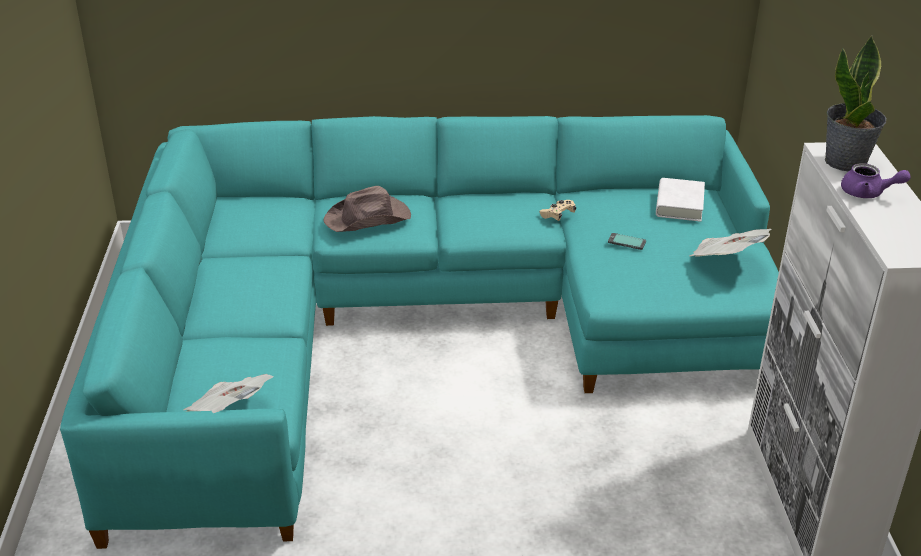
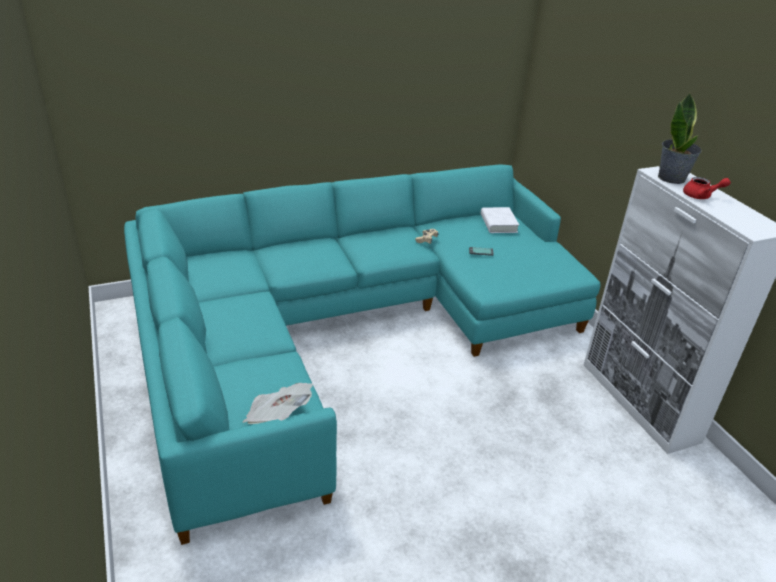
camera: 20 degrees left, 0 degrees up
(368, 219) = (302, 258): brown hat -> none
(726, 260) = (546, 255): newspaper -> none
(868, 193) = (701, 196): purple teapot -> red teapot

